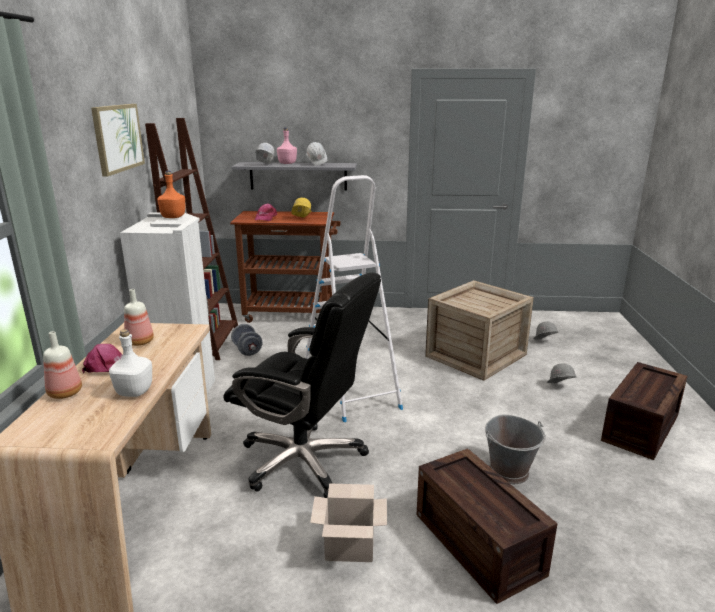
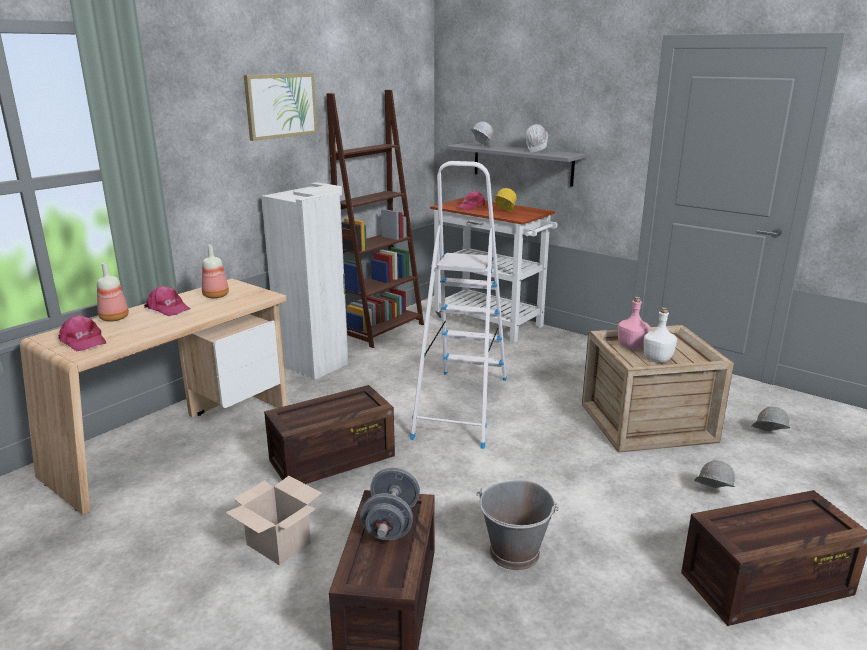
camera: 35 degrees right, 0 degrees up
(73, 426) = (83, 341): none -> pink cap
(135, 391) = (152, 330): white bottle -> white bottle (658, 358)
(173, 217) = (323, 188): orange bottle -> none
(247, 350) = (406, 346): grey dumbbell -> grey dumbbell (391, 524)
(287, 163) = (508, 147): pink bottle -> pink bottle (632, 346)
(291, 315) = (490, 323): brown cart -> white cart
(304, 462) = (331, 459): black office chair -> crate

